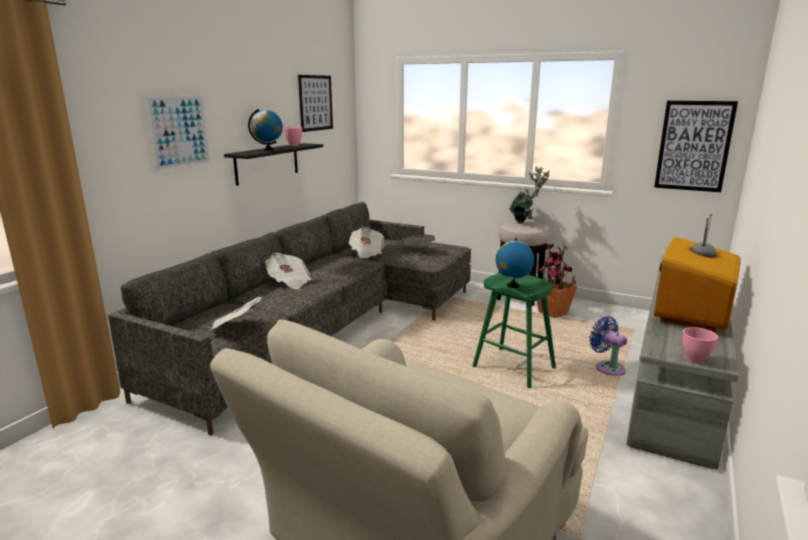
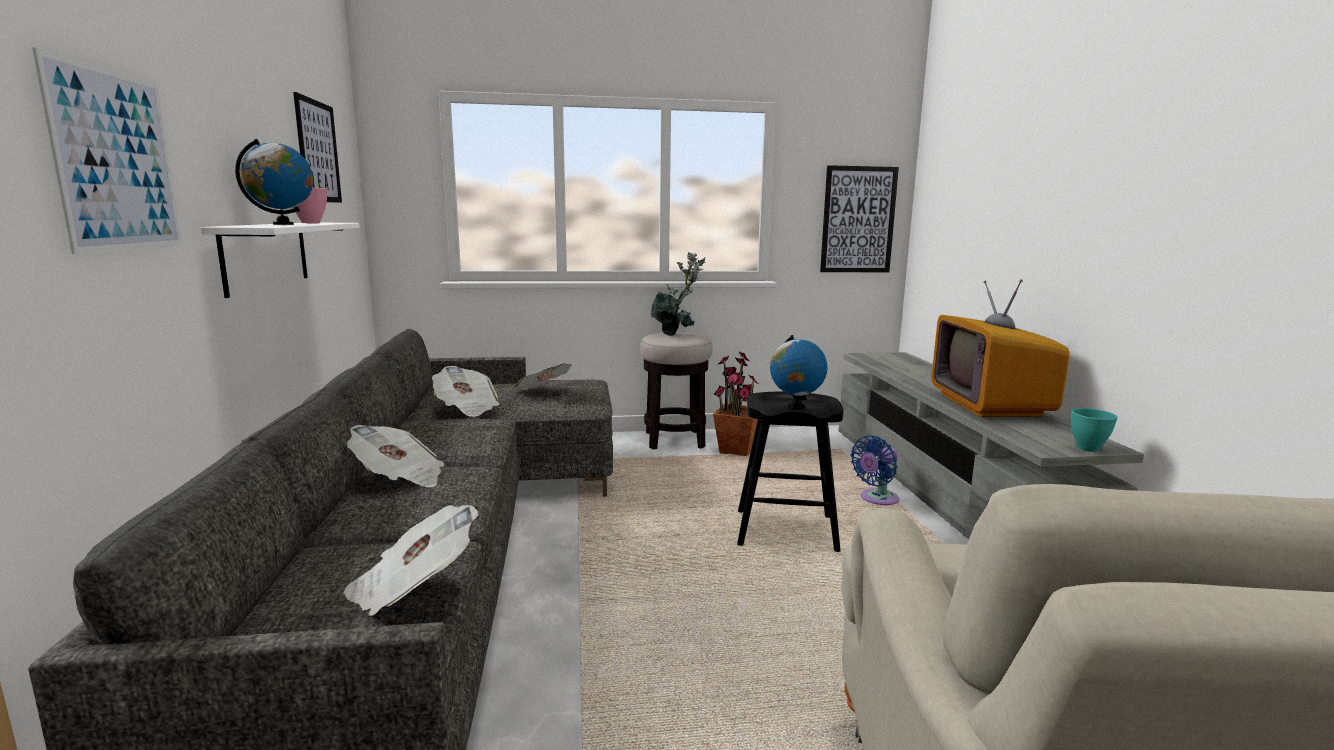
camera: 35 degrees left, 5 degrees down
(267, 163) = (266, 255): black shelf -> white shelf
(513, 367) = (785, 530): green stool -> black stool
(607, 367) = (876, 499): blue fan -> blue fan turned 60 degrees counterclockwise
(694, 359) = (1086, 448): pink bowl -> turquoise bowl

